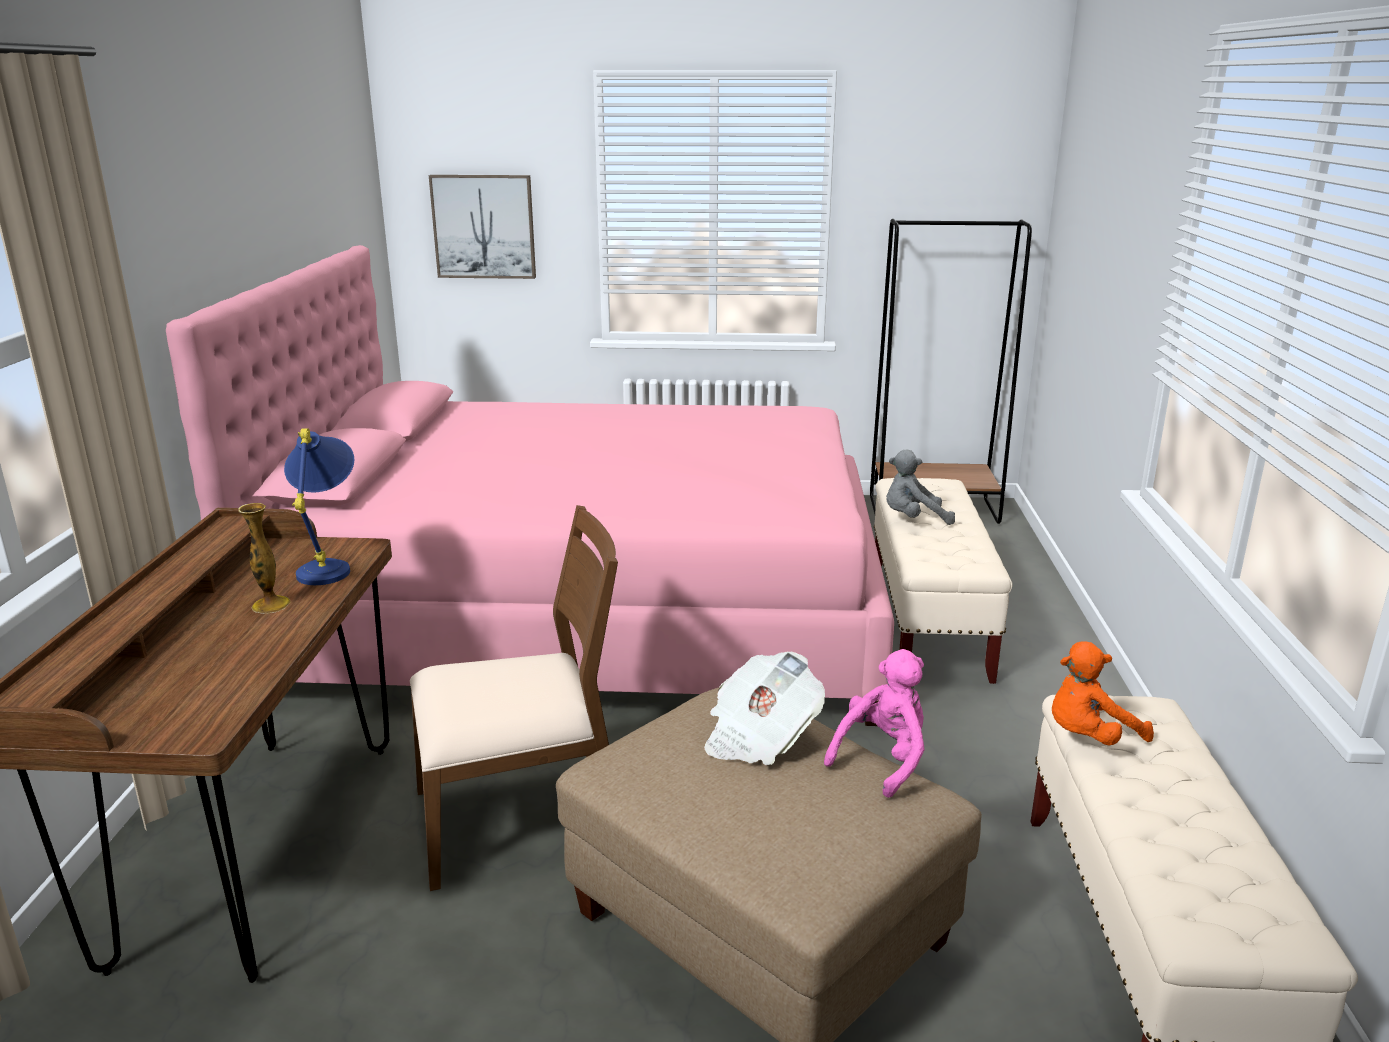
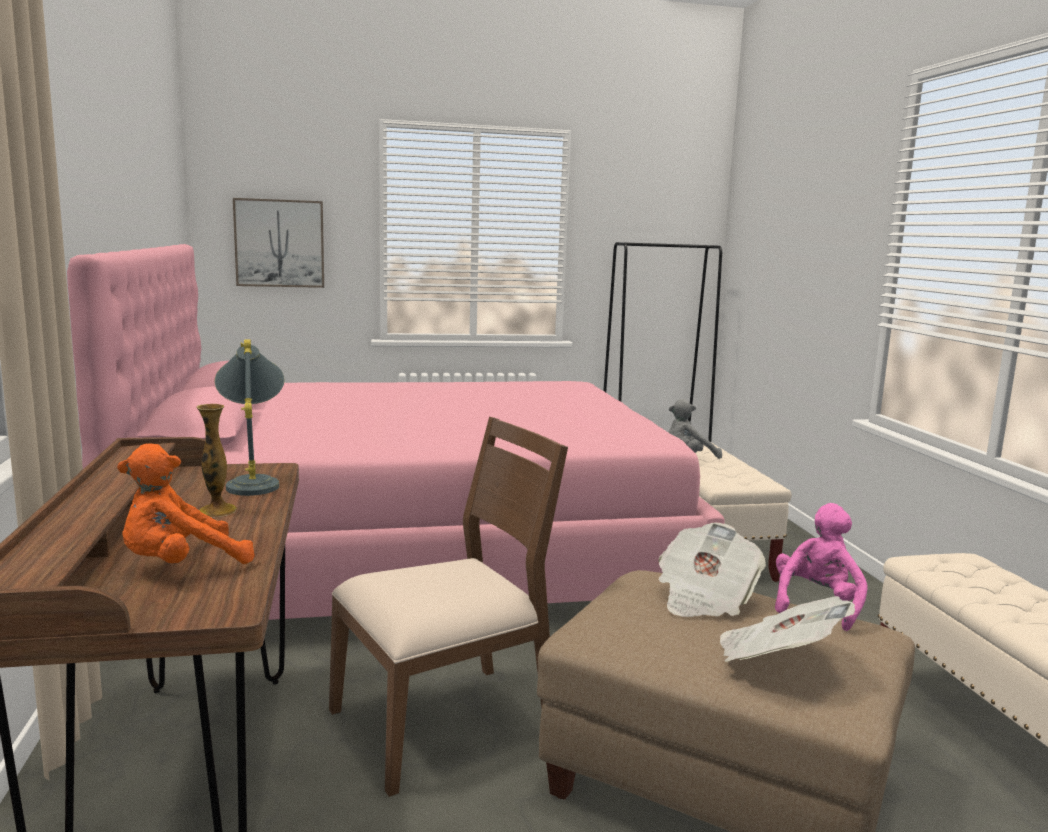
camera: 15 degrees left, 10 degrees down
(330, 566) = (254, 482): blue table lamp -> grey table lamp
(775, 825) = (777, 659): none -> newspaper
(1088, 737) = (946, 580): orange plush toy -> orange plush toy (181, 566)

